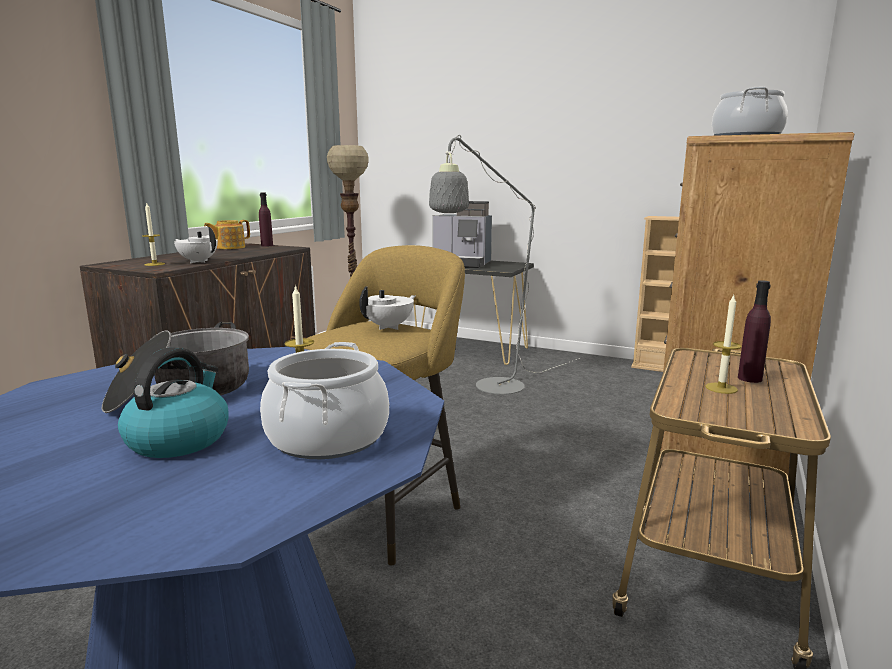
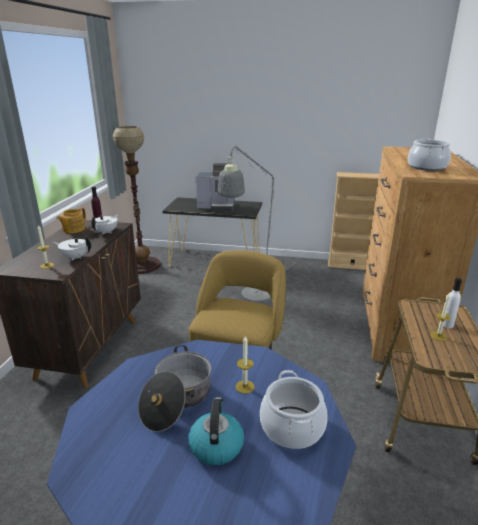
camera: 15 degrees left, 10 degrees up
(389, 327) = (240, 307): white teapot -> white teapot (107, 232)
(749, 378) = (447, 325): purple bottle -> white bottle

